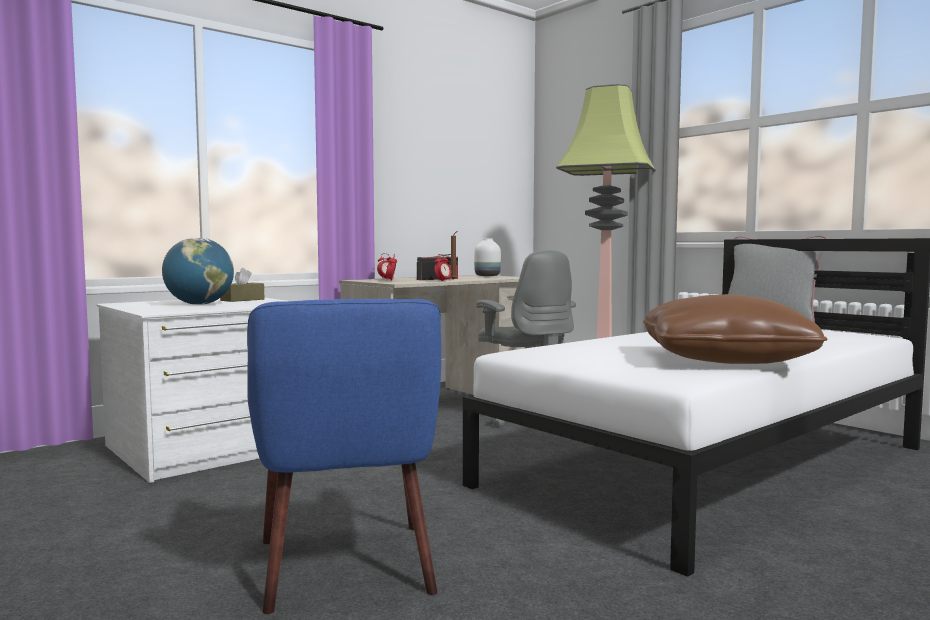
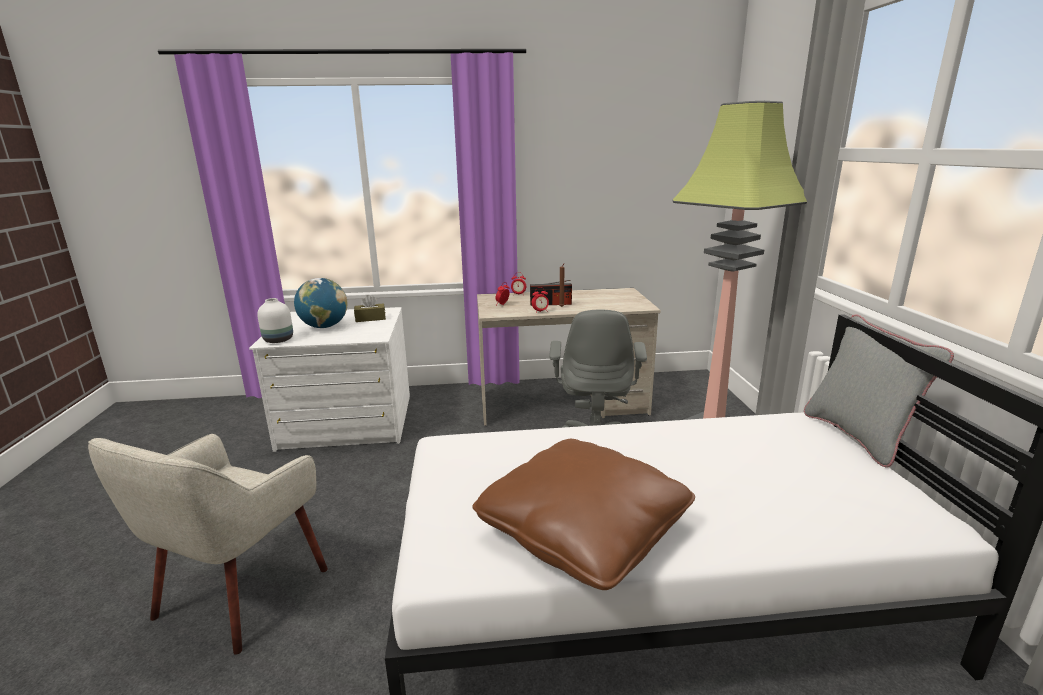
camera: 35 degrees right, 15 degrees up
(346, 566) = (239, 593): blue armchair -> beige armchair
(488, 276) = (623, 296): white vase -> white vase (279, 340)

